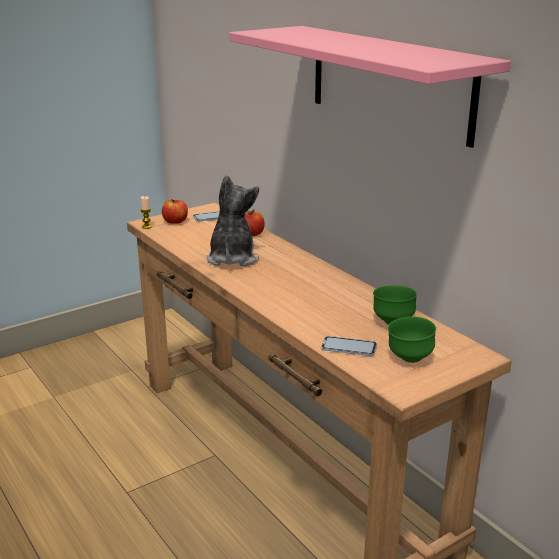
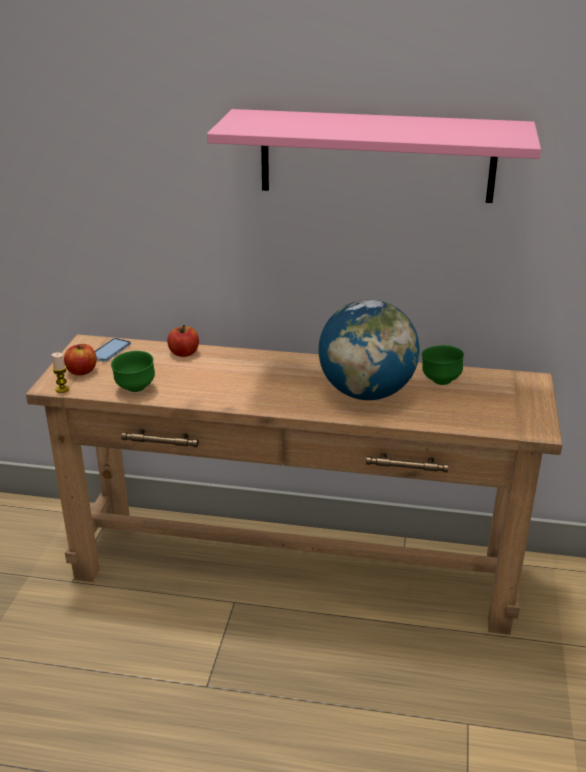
camera: 45 degrees left, 5 degrees up
(232, 258) = (216, 384): plush toy -> none
(318, 304) = (366, 393): none -> globe
(349, 347) = (452, 417): phone -> none
(409, 359) = (501, 404): green bowl -> green bowl (135, 389)

